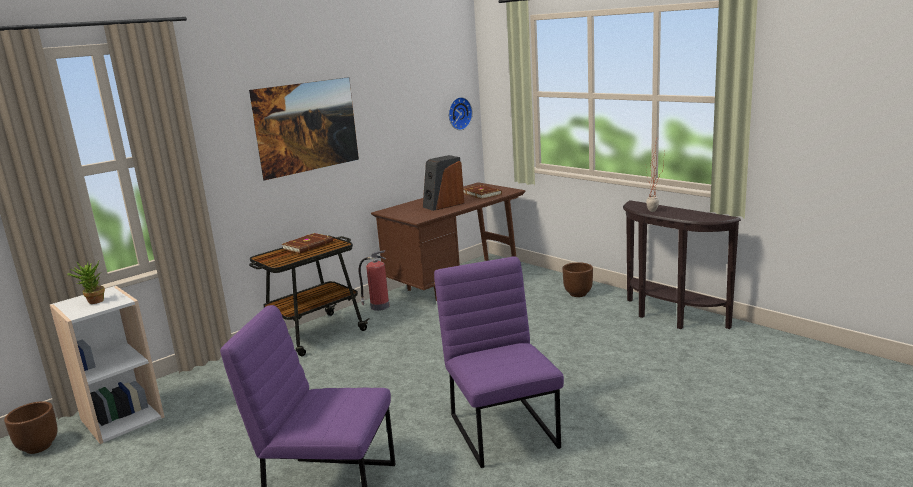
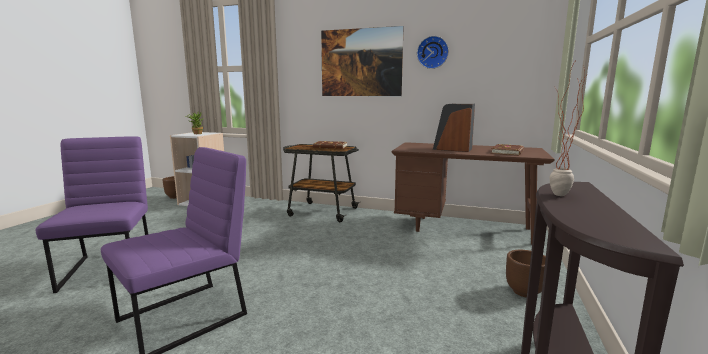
camera: 60 degrees right, 5 degrees down
(379, 306) = (382, 216): fire extinguisher -> none
(458, 113) = (528, 71): wall clock -> wall clock (432, 52)

